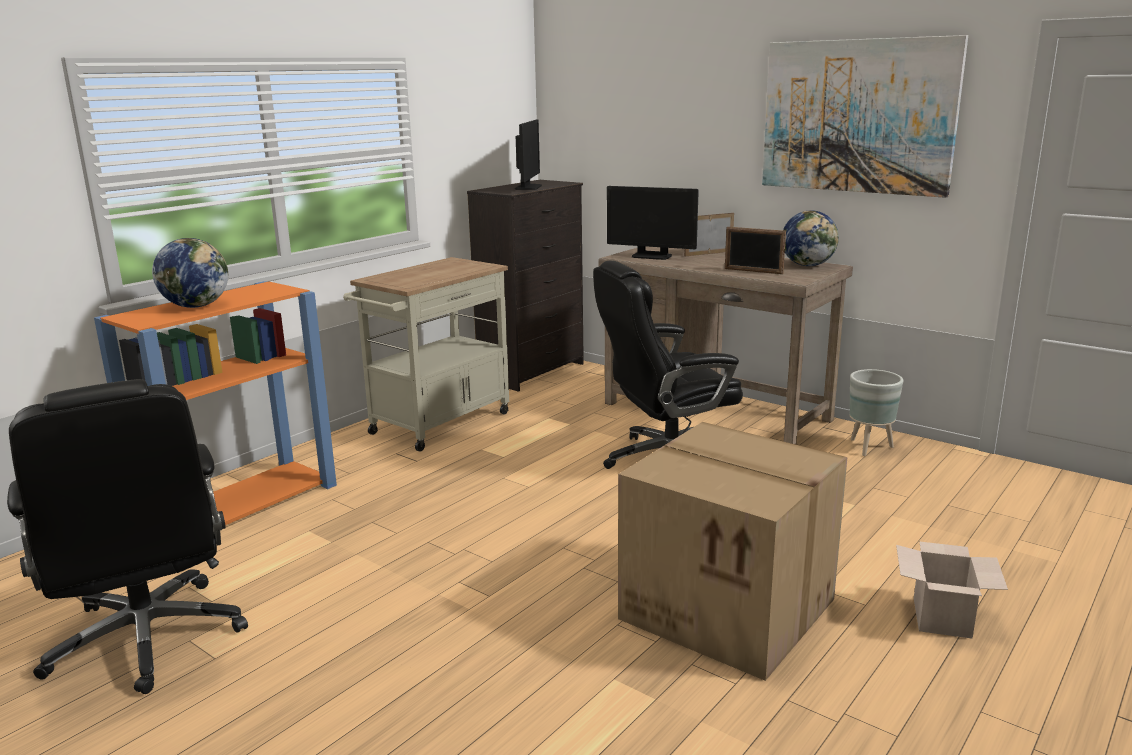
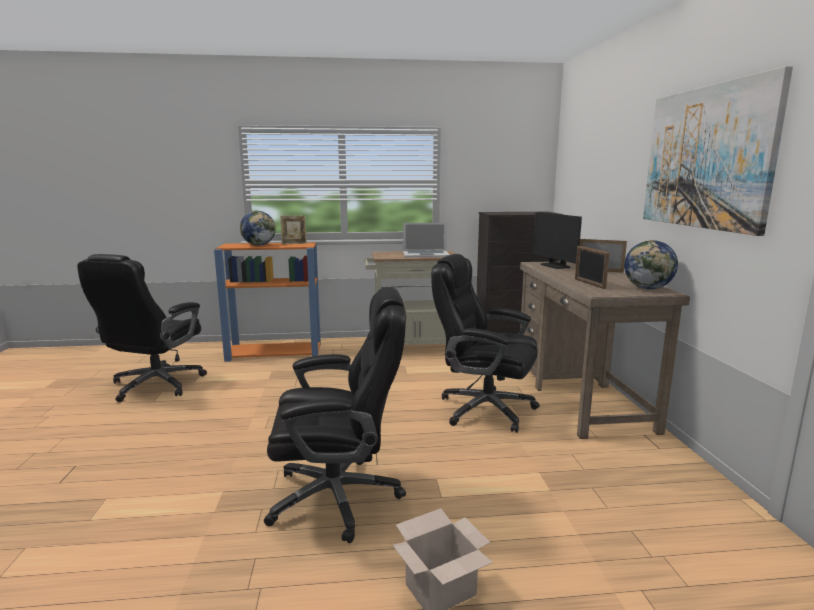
camera: 45 degrees right, 5 degrees down
(245, 290) = (294, 243): none -> picture frame
(447, 270) = (425, 254): none -> laptop
(528, 187) = (517, 213): monitor -> none
(731, 608) = (338, 497): cardboard box -> black office chair
(868, 447) = (652, 462): grey planter -> none

